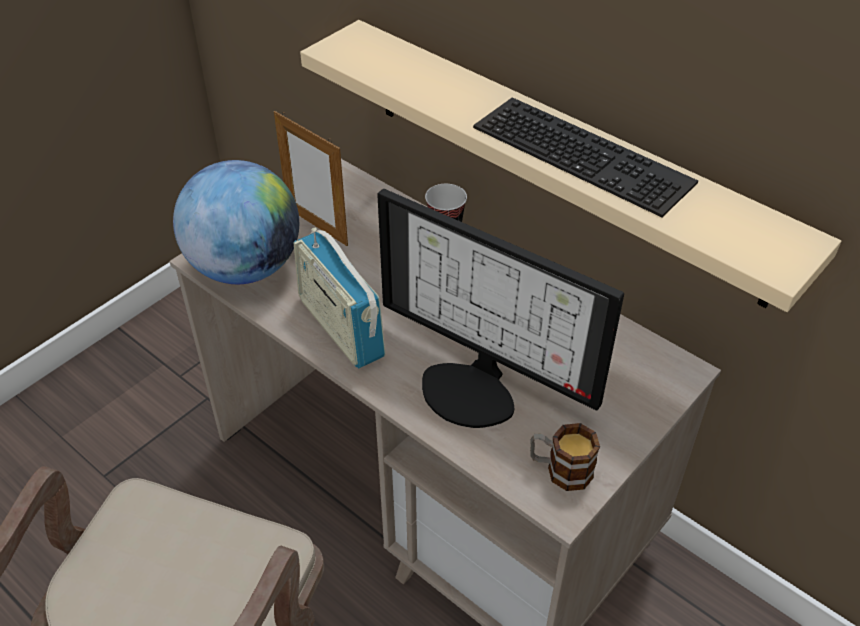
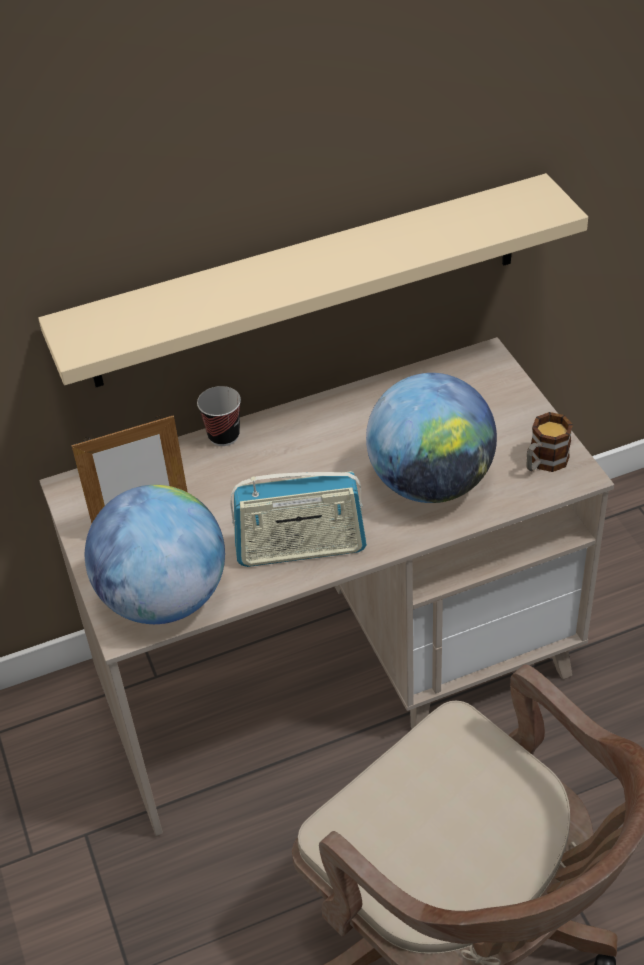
camera: 60 degrees left, 0 degrees up
(474, 388) = (431, 483): monitor -> globe
(586, 153) = (365, 249): keyboard -> none

